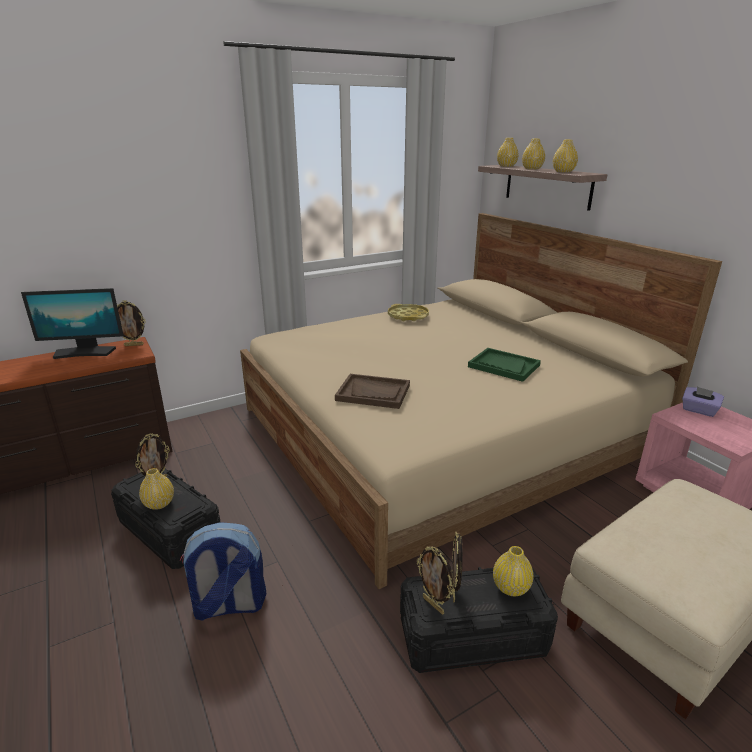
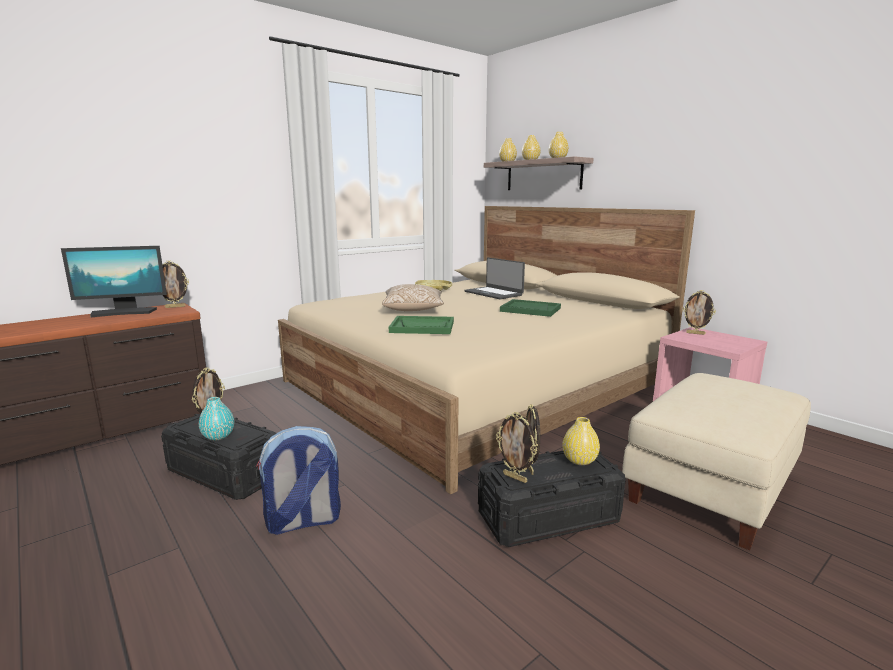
camera: 10 degrees left, 10 degrees down
(159, 504) = (218, 436): yellow vase -> turquoise vase
(373, 393) = (422, 327): brown tray -> green tray
(374, 356) = (413, 309): none -> pillow
(472, 330) = (494, 293): none -> laptop
(698, 410) = (695, 333): purple tissue box -> picture frame

